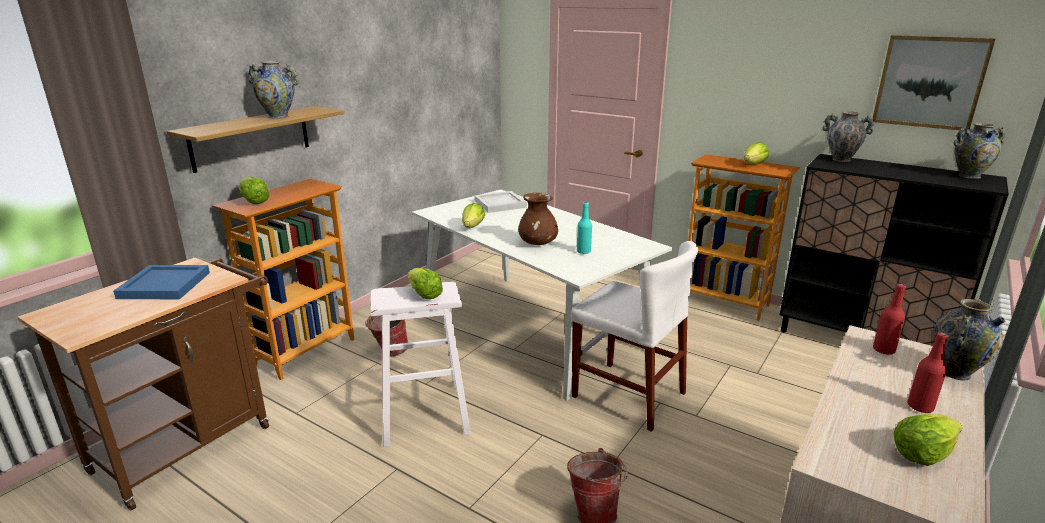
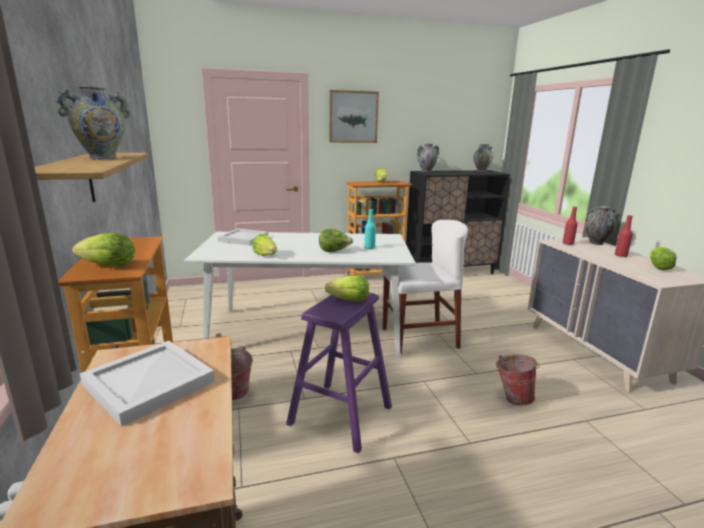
camera: 50 degrees left, 5 degrees down
(164, 285) = (147, 383): blue tray -> white tray
(424, 413) = (340, 415): white stool -> purple stool
(538, 243) = (334, 251): brown vase -> lettuce
(930, 82) = (455, 125): picture -> picture (353, 117)

